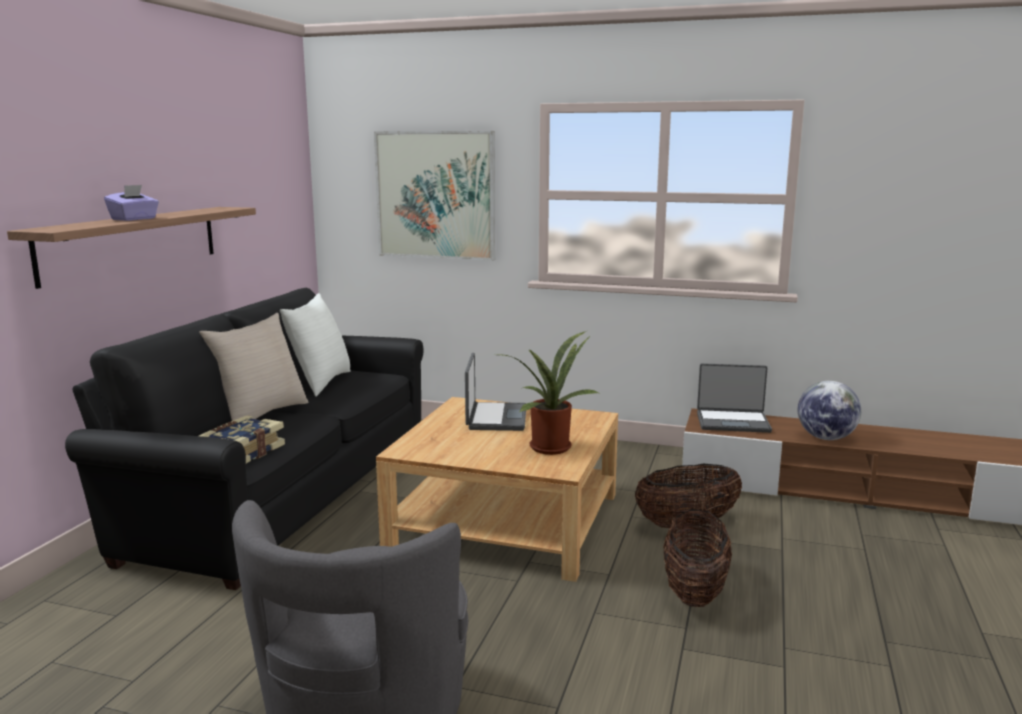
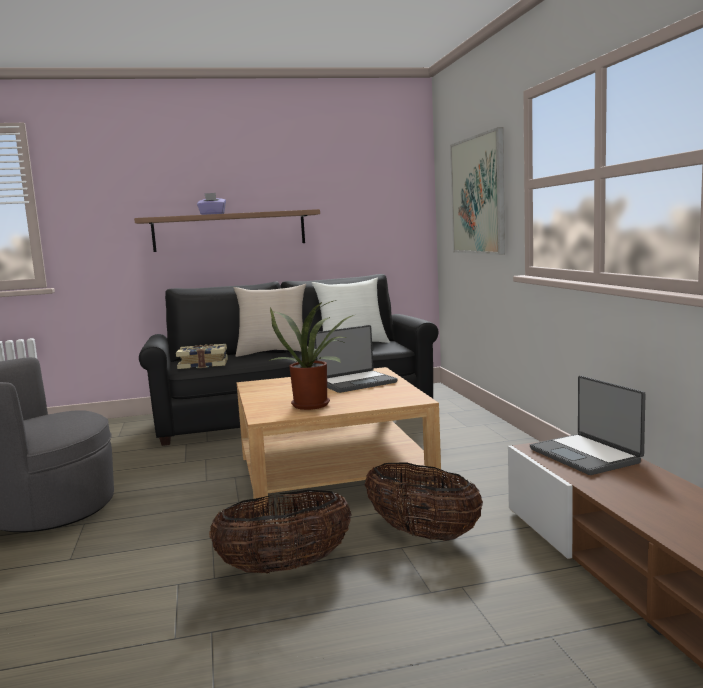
camera: 60 degrees right, 5 degrees down
(825, 438) = (635, 502): globe -> none

